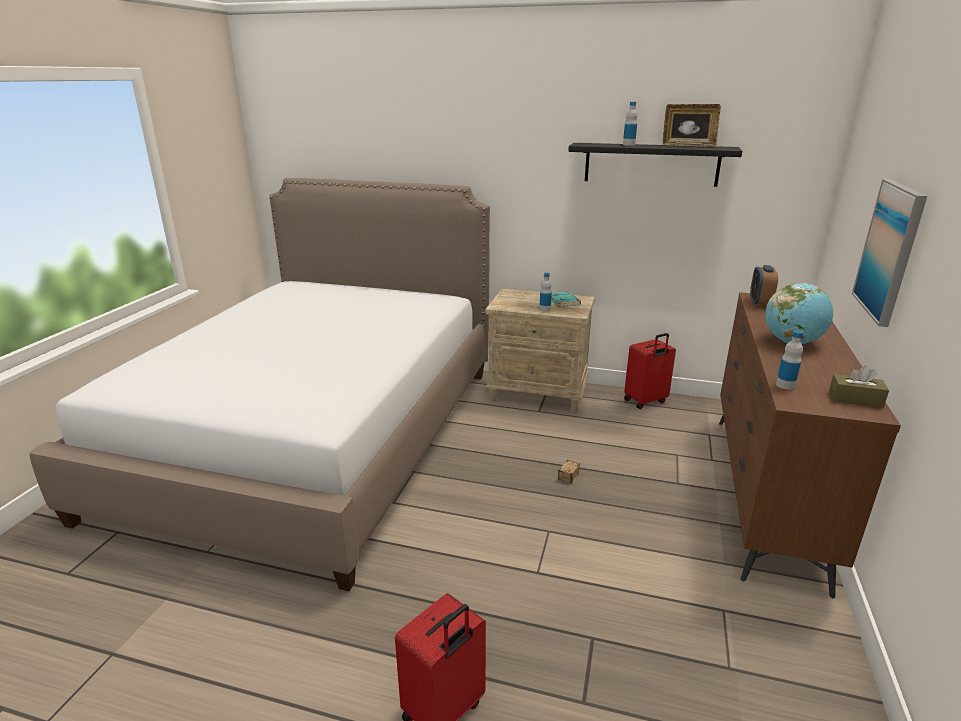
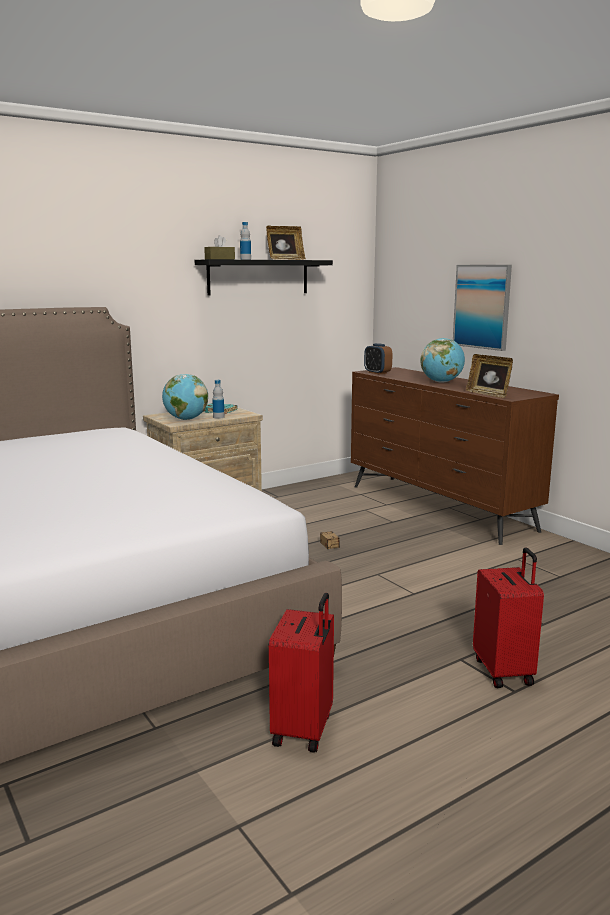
camera: 50 degrees left, 10 degrees down
(515, 304) = (186, 419): none -> globe
(646, 401) = (290, 492): red suitcase -> red suitcase (304, 730)
(785, 385) = (488, 394): bottle -> picture frame
(855, 399) = (523, 391): brown tissue box -> brown tissue box (219, 259)

